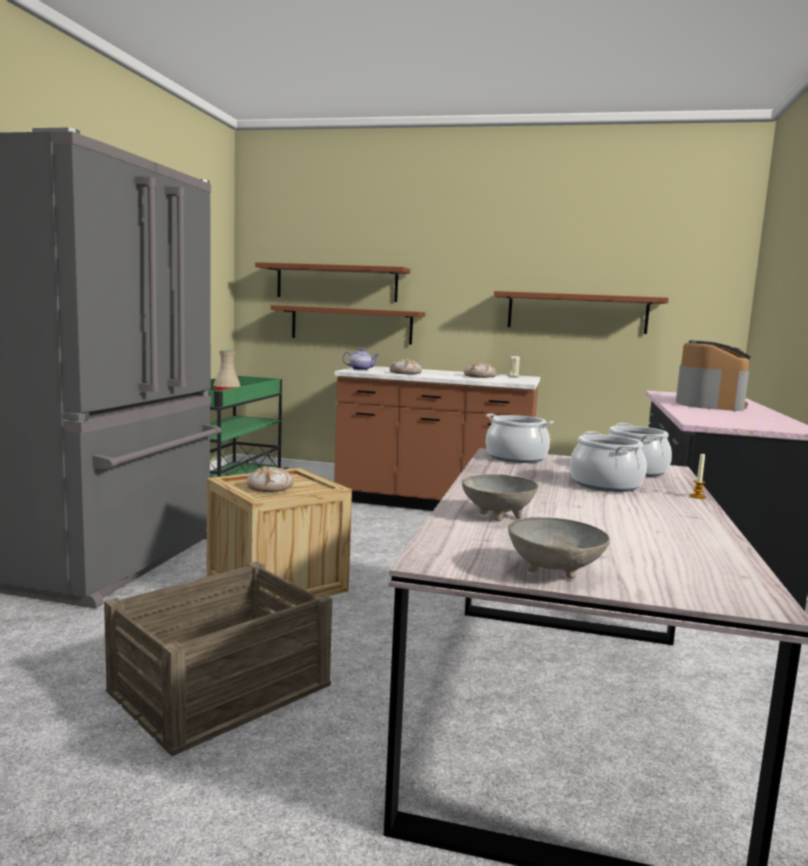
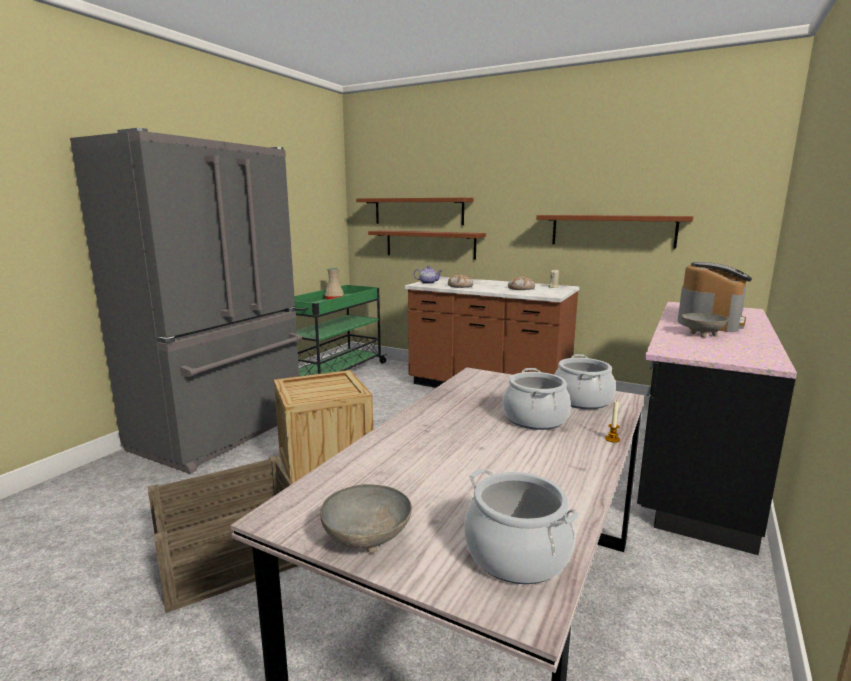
camera: 15 degrees right, 5 degrees up
(270, 488) = (313, 390): bread -> none
(497, 514) = (394, 456): grey bowl -> grey bowl (701, 334)
(516, 458) = (486, 381): cooking pot -> cooking pot (517, 554)

